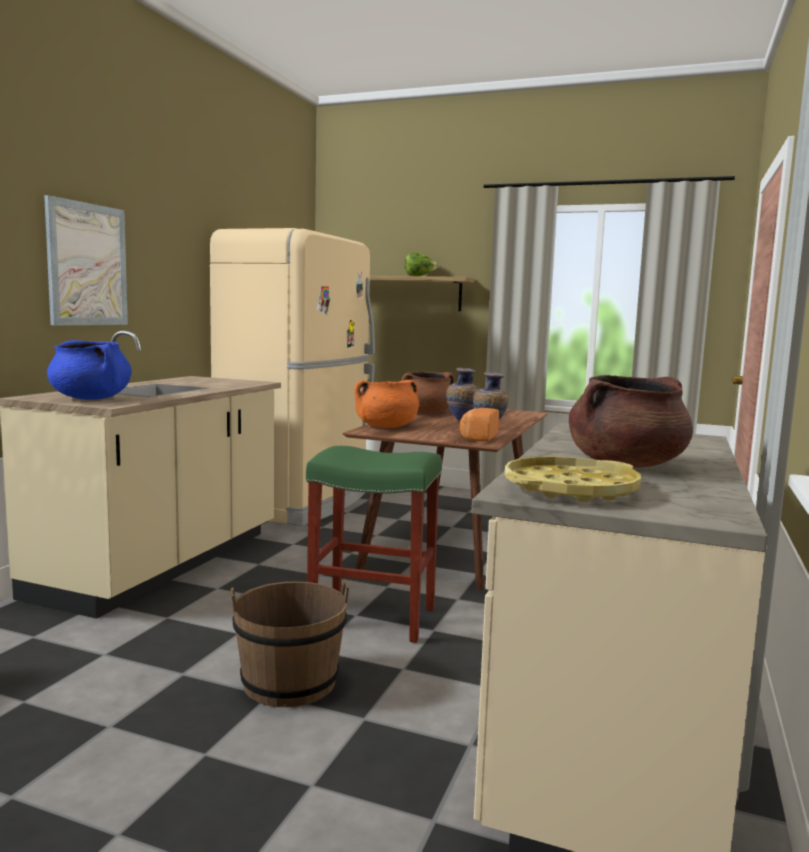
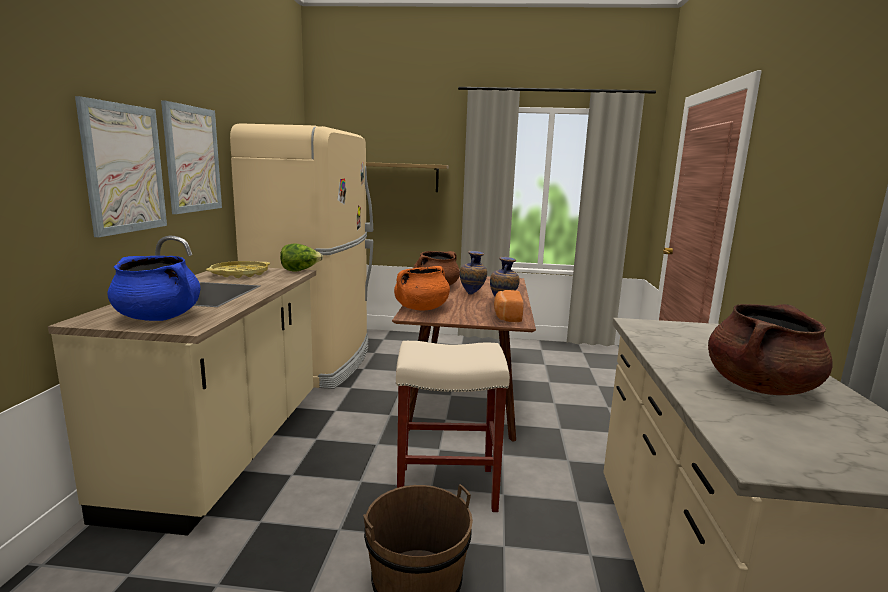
camera: 15 degrees left, 5 degrees up
(163, 262) = (192, 159): none -> picture
(370, 617) = (445, 488): green stool -> beige stool
(419, 276) = (403, 163): lettuce -> lettuce (300, 270)
(570, 490) = (789, 445): yellow tray -> yellow tray (239, 274)

